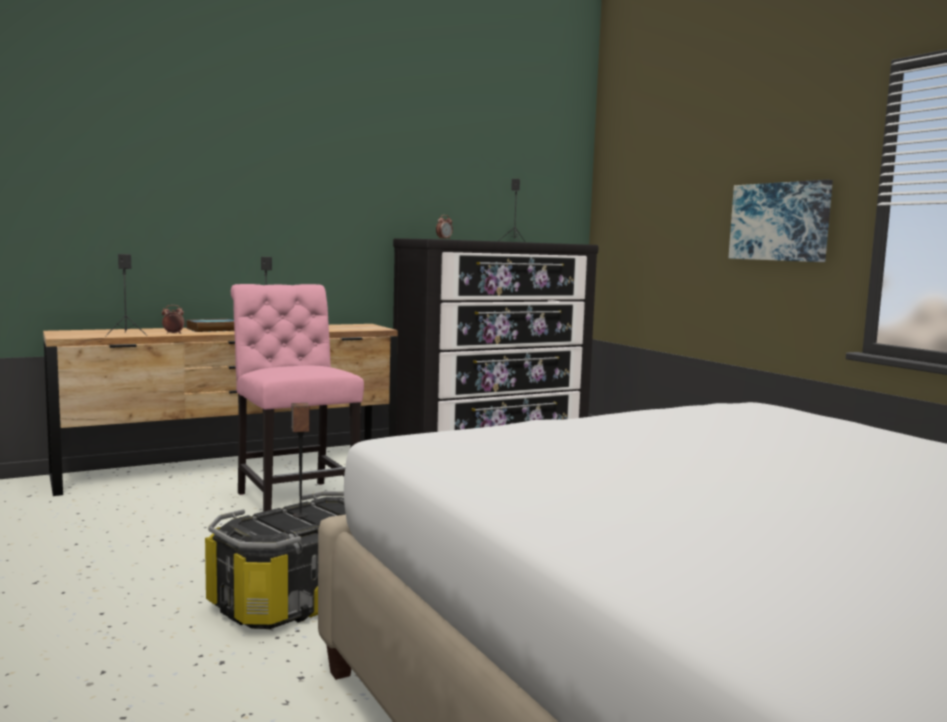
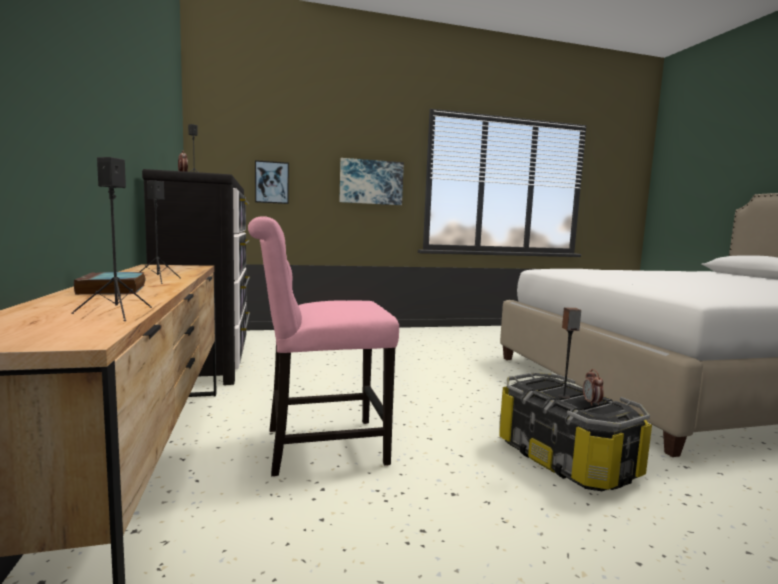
camera: 75 degrees left, 0 degrees up
(173, 334) = (146, 300): alarm clock -> alarm clock (591, 403)
(660, 232) = (271, 182): none -> picture

